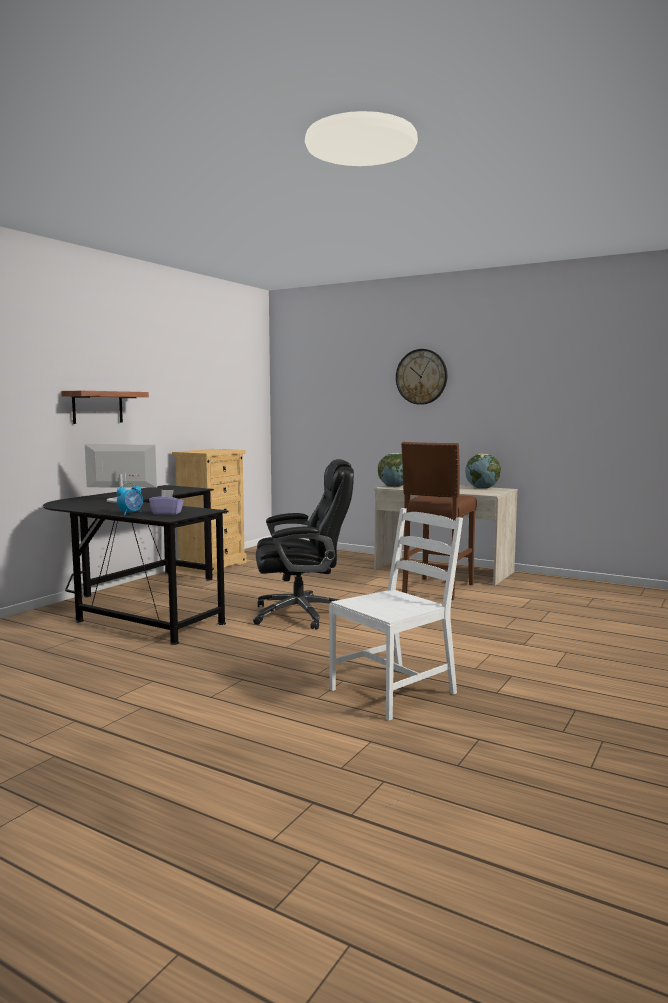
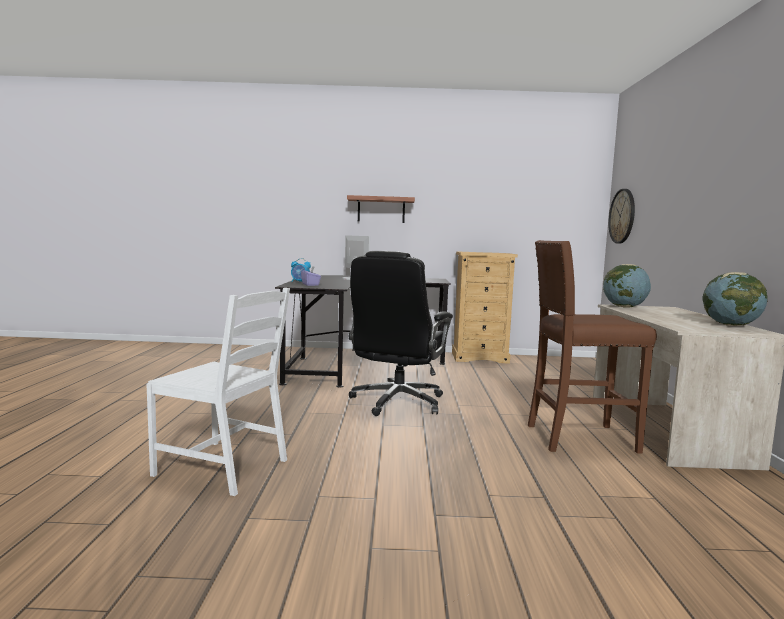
camera: 60 degrees right, 0 degrees up
(302, 614) = (397, 402): black office chair -> black office chair turned 60 degrees clockwise
(421, 376) = (711, 165): wall clock -> wall clock (622, 216)

